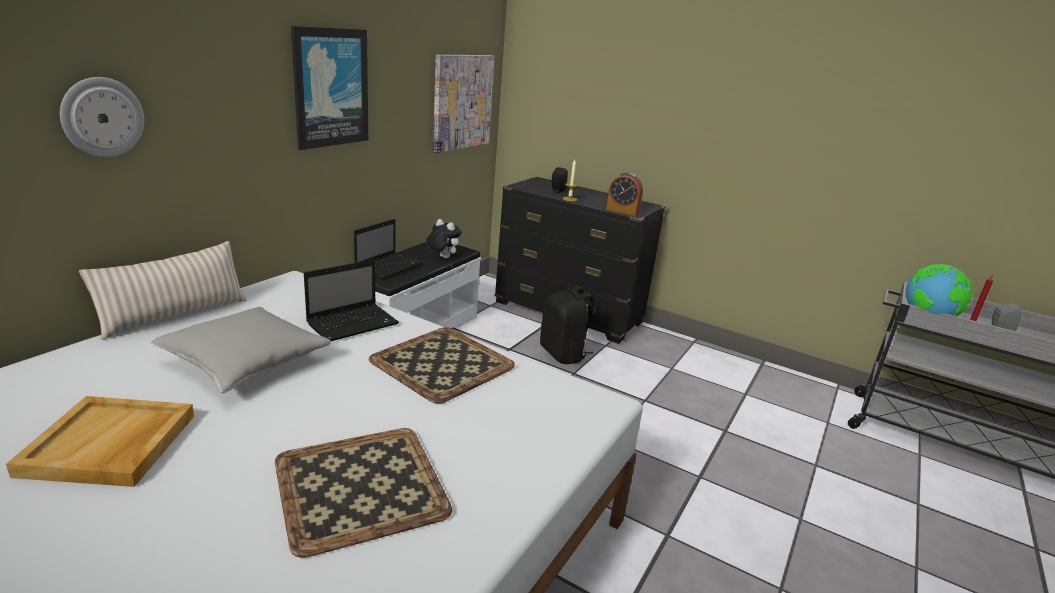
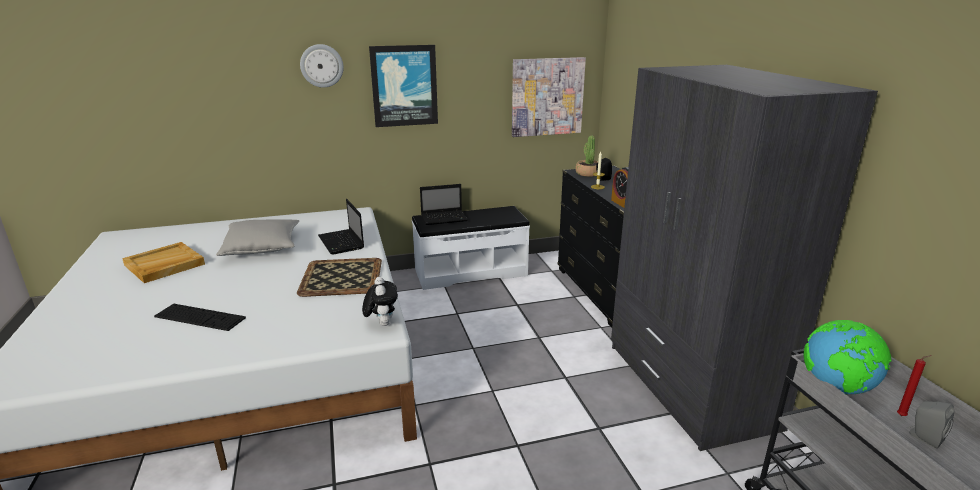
camera: 45 degrees right, 0 degrees up
(102, 117) = (244, 102): wall clock -> wall clock (321, 66)
(175, 315) = (276, 217): beige pillow -> none
(354, 323) = (342, 243): laptop -> laptop turned 60 degrees clockwise
(359, 488) = (200, 317): tray -> keyboard
(442, 257) = (492, 219): plush toy -> plush toy (382, 323)
(533, 187) = (588, 173): none -> potted plant
(563, 354) = (553, 321): black backpack -> none
(724, 369) = (688, 385): none -> grey wardrobe

